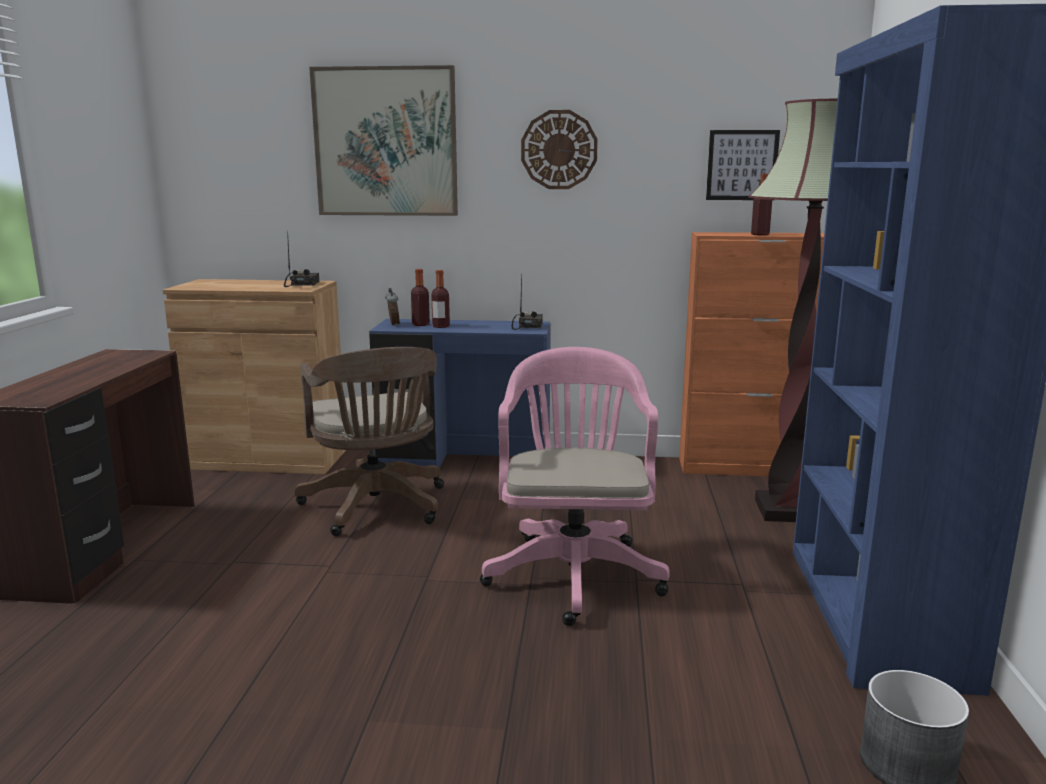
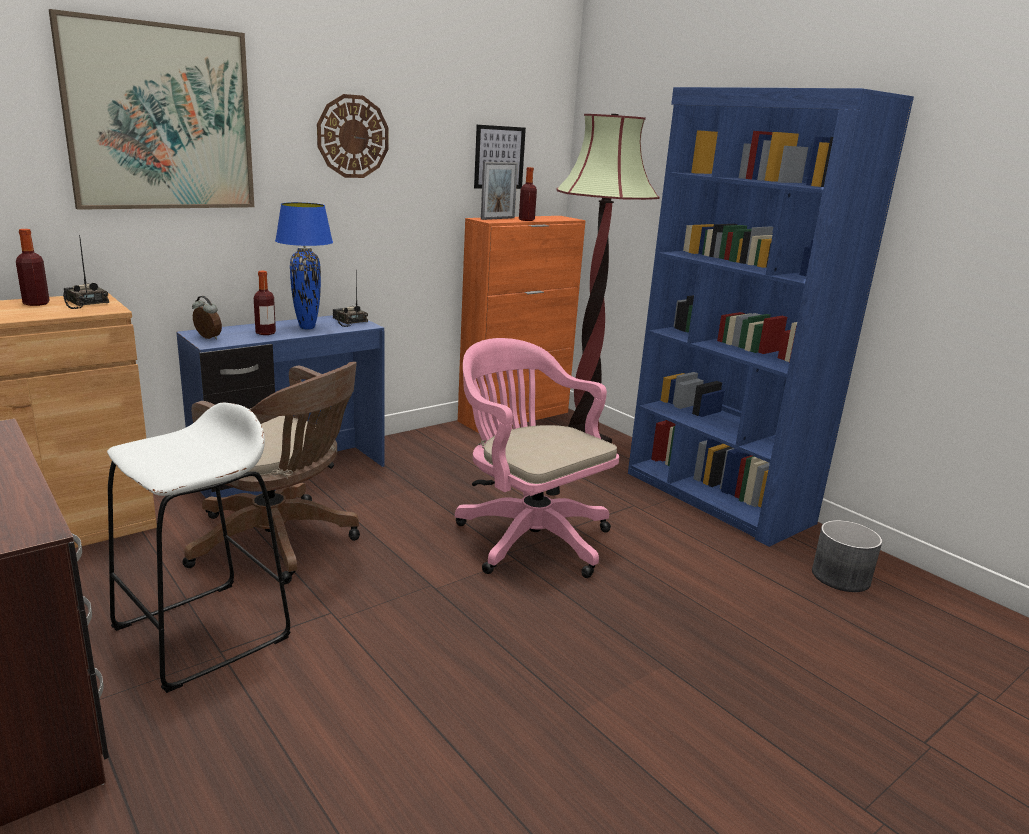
camera: 45 degrees left, 5 degrees up
(243, 546) = (203, 633): none -> white stool
(420, 324) = (238, 334): bottle -> bottle (36, 303)
(482, 327) = (307, 327): none -> blue table lamp
(727, 233) = (497, 218): none -> picture frame

